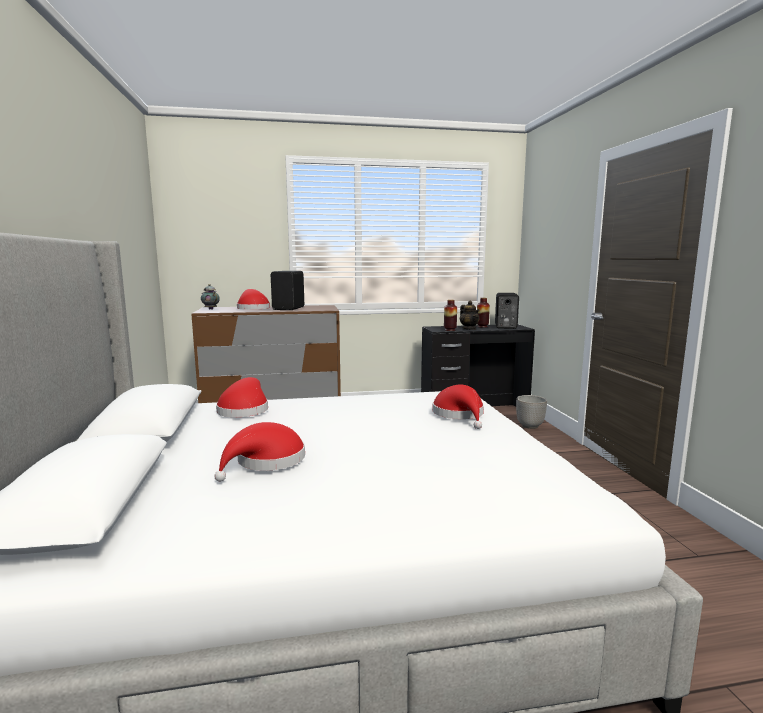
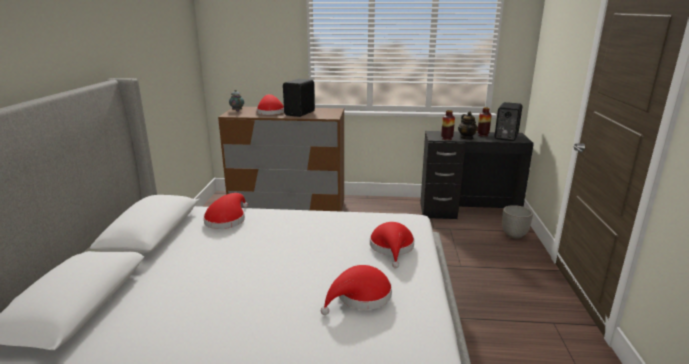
camera: 15 degrees right, 10 degrees up
(267, 461) = (209, 281): red hat -> red hat (360, 297)

